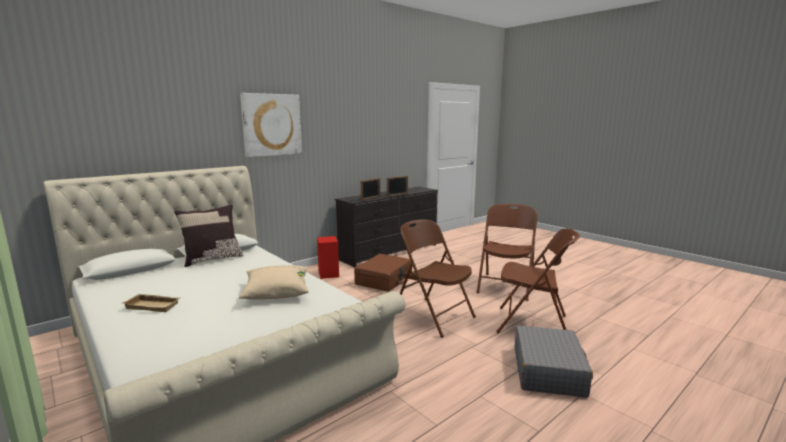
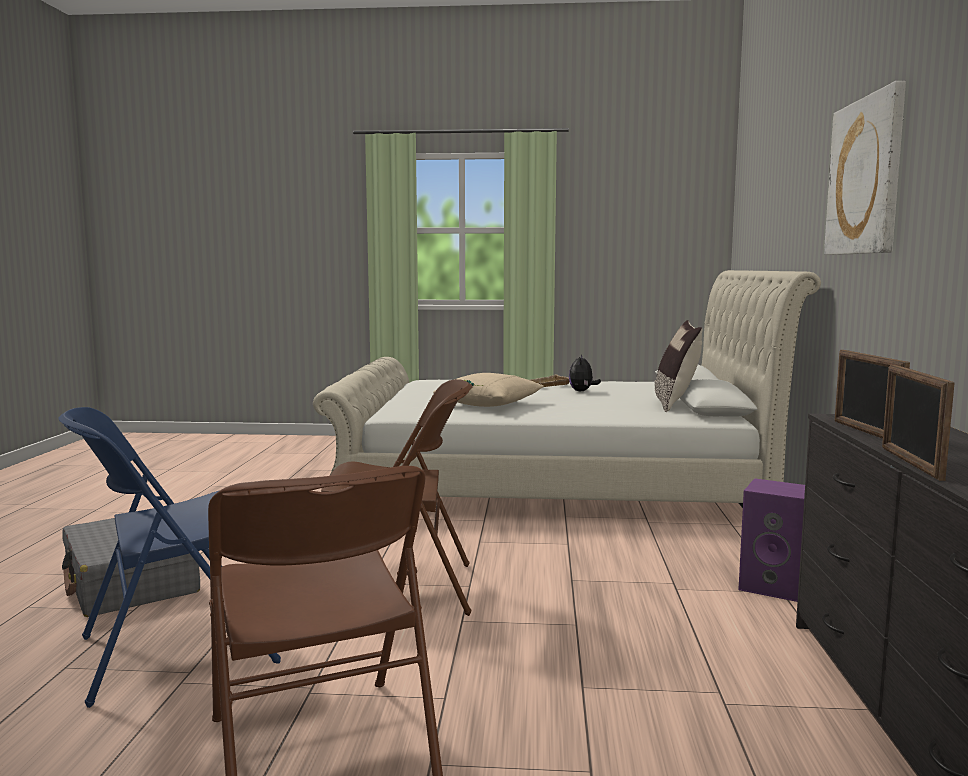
camera: 135 degrees right, 5 degrees down
(175, 289) = (582, 391): none -> plush toy
(328, 274) = (775, 586): red speaker -> purple speaker
(384, 280) = (647, 622): brown suitcase -> none
(532, 324) = (178, 649): brown chair -> blue chair

